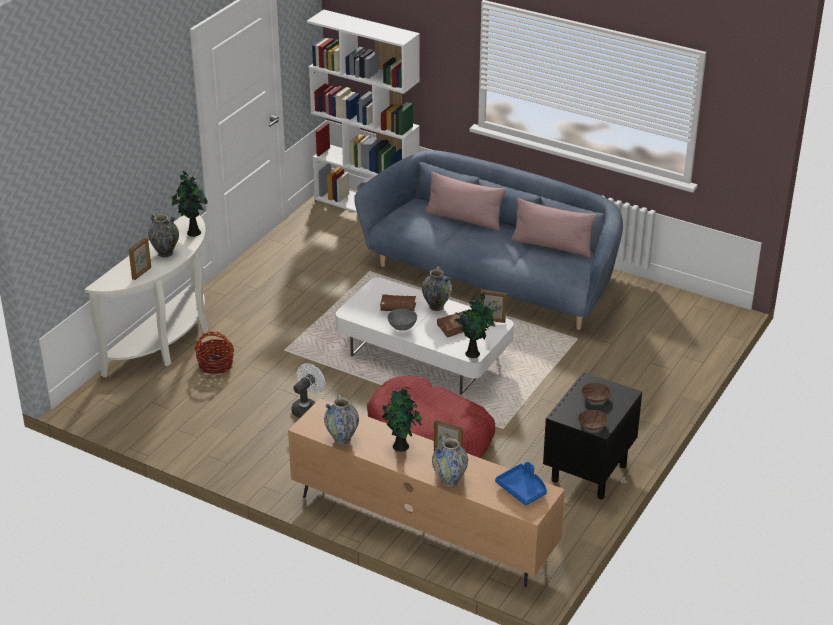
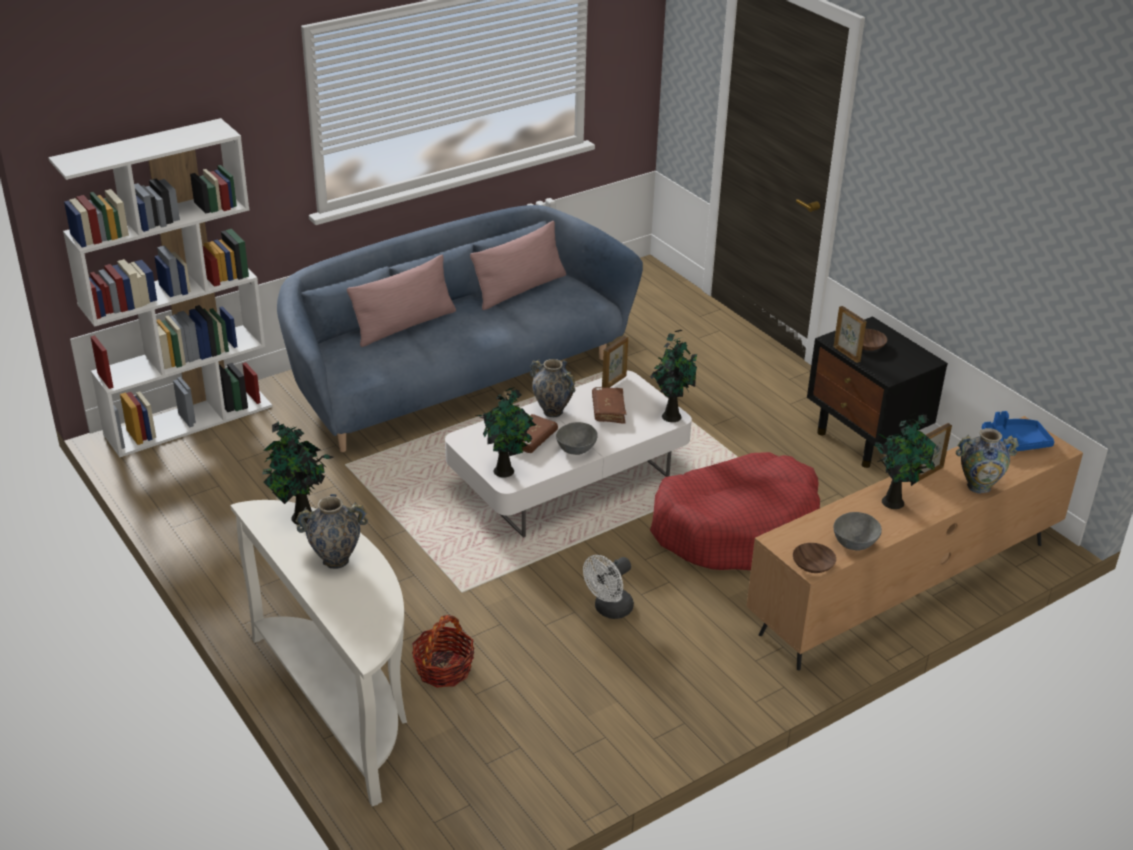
camera: 65 degrees left, 0 degrees up
(142, 273) = (373, 599): picture frame -> picture frame (847, 354)
(307, 408) = (609, 610): white fan -> white fan turned 105 degrees counterclockwise
(342, 439) = (855, 543): vase -> grey bowl
(358, 308) = (506, 471): none -> potted plant
(592, 425) = (918, 363): brown bowl -> brown bowl (814, 565)

